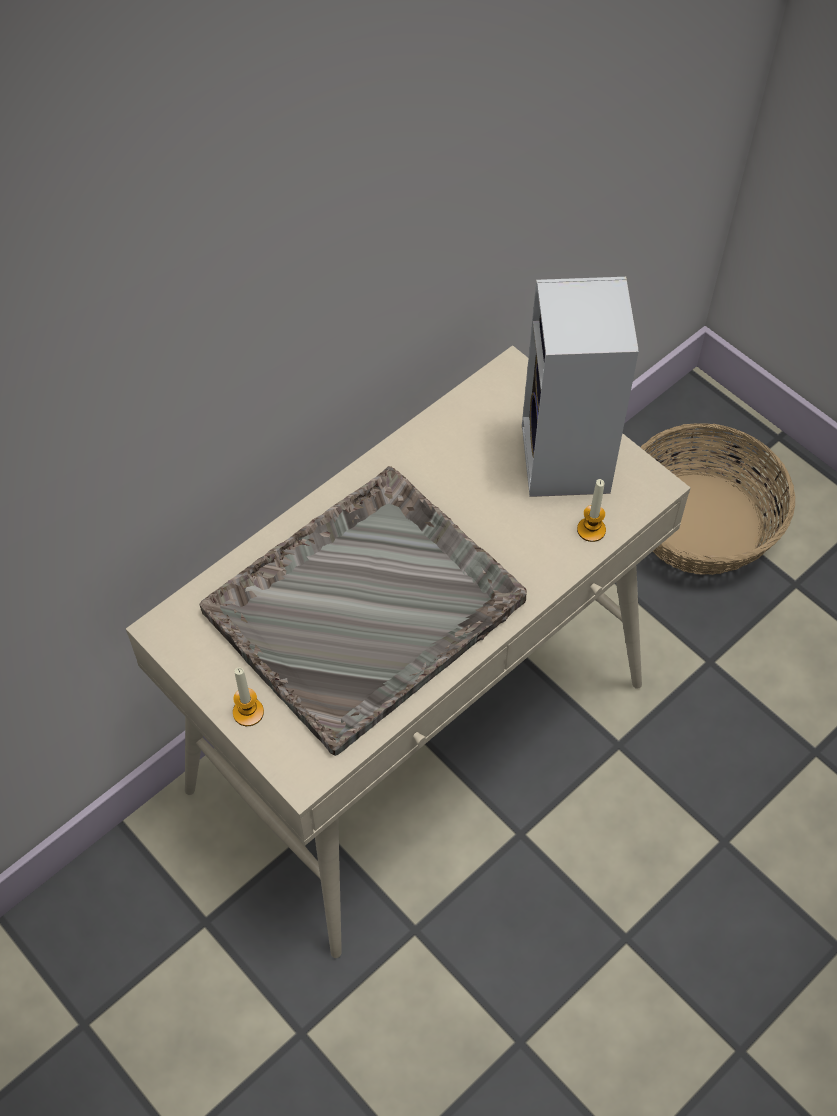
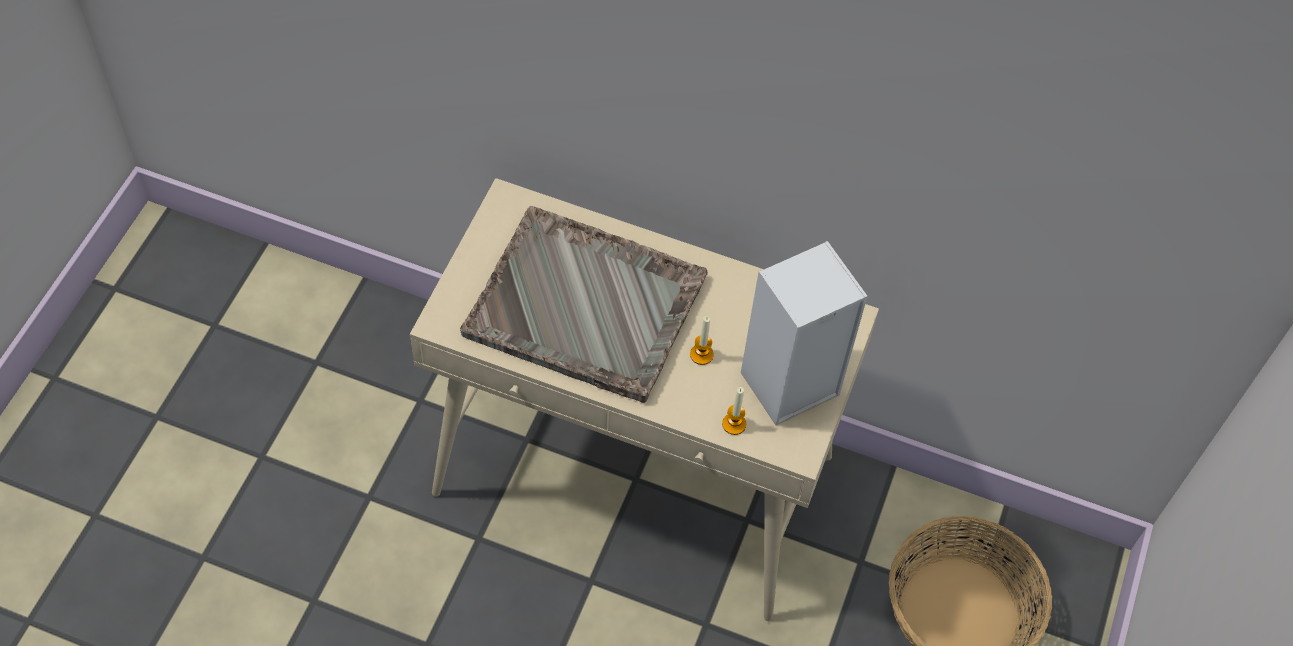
camera: 60 degrees right, 0 degrees up
(248, 712) = (468, 273): candle -> candle (701, 354)

